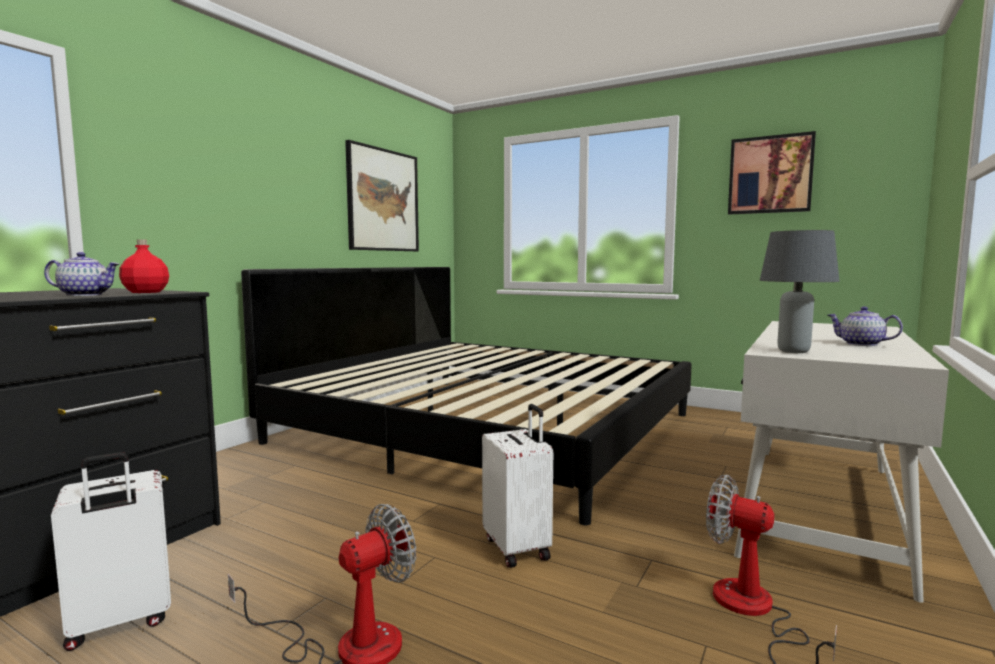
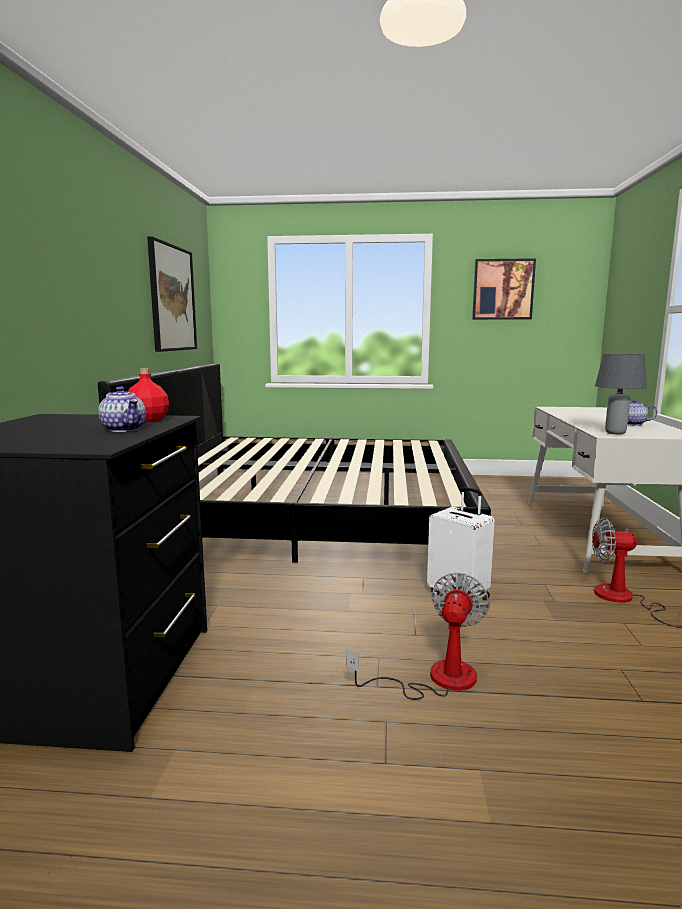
camera: 25 degrees left, 5 degrees up
(85, 295) = (124, 429): teapot -> teapot turned 75 degrees clockwise
(120, 623) = (249, 717): white suitcase -> none

